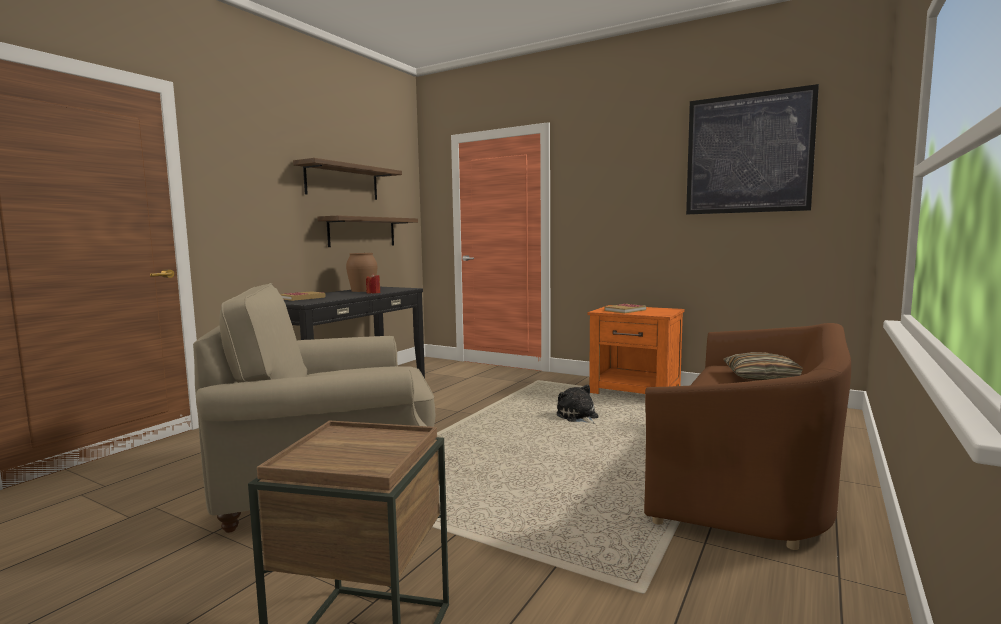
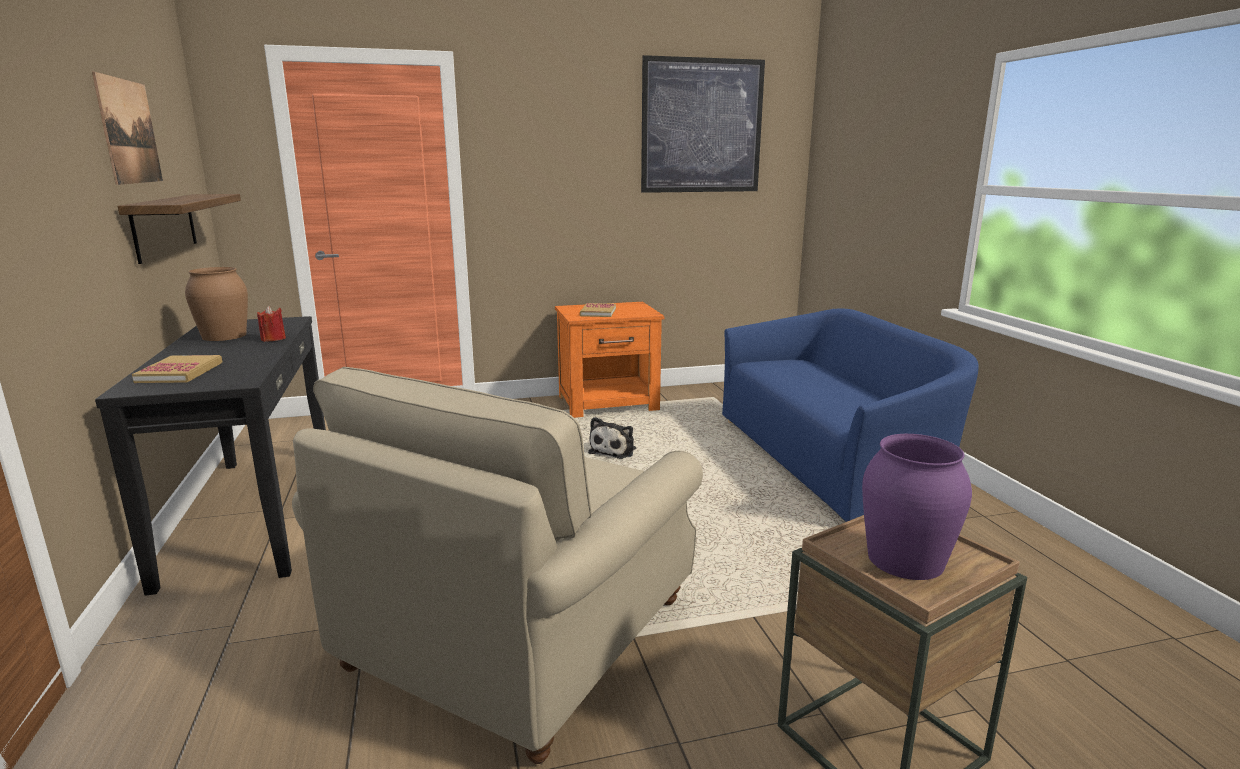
camera: 45 degrees left, 10 degrees up
(342, 182) = (129, 131): shelf -> picture
(344, 449) = (905, 559): none -> purple vase
(578, 417) = (614, 450): plush toy -> plush toy turned 90 degrees counterclockwise
(751, 476) = (830, 461): brown sofa -> blue sofa
(763, 378) = (810, 369): pillow -> none

